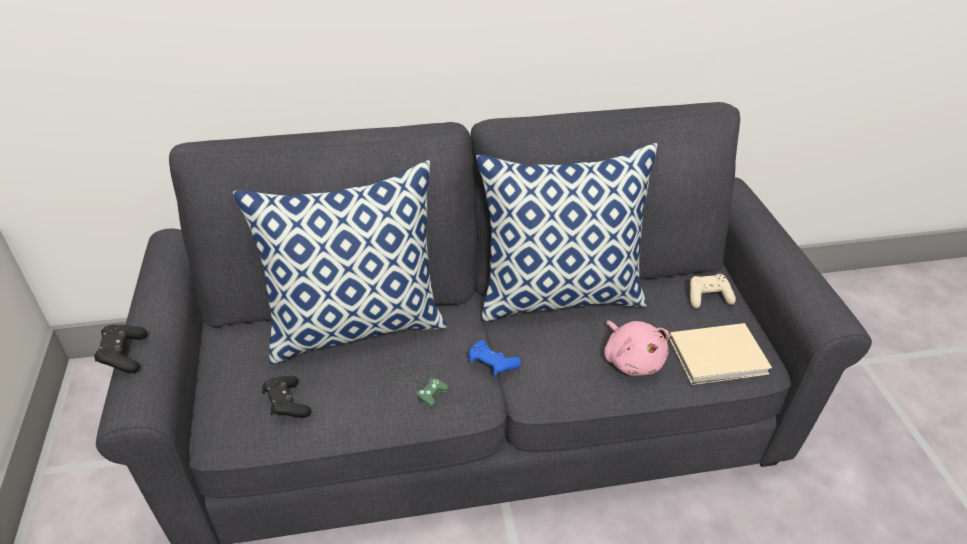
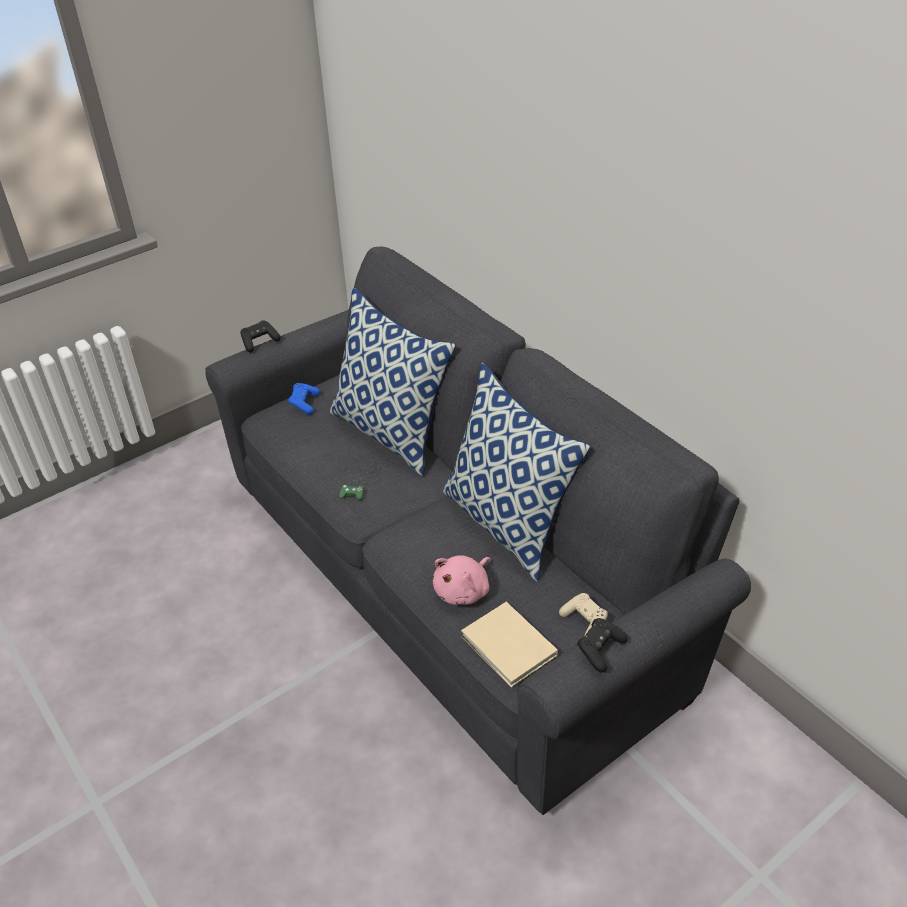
camera: 65 degrees right, 0 degrees up
(287, 404) = (302, 435): black game controller -> black game controller (599, 649)
(492, 365) = (400, 513): blue game controller -> blue game controller (304, 403)

